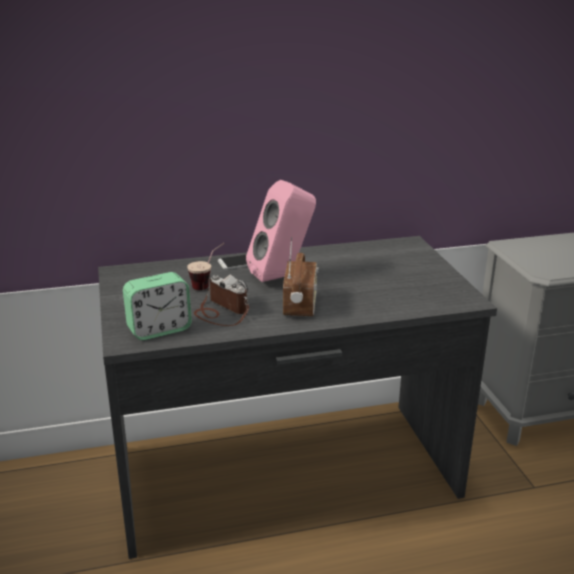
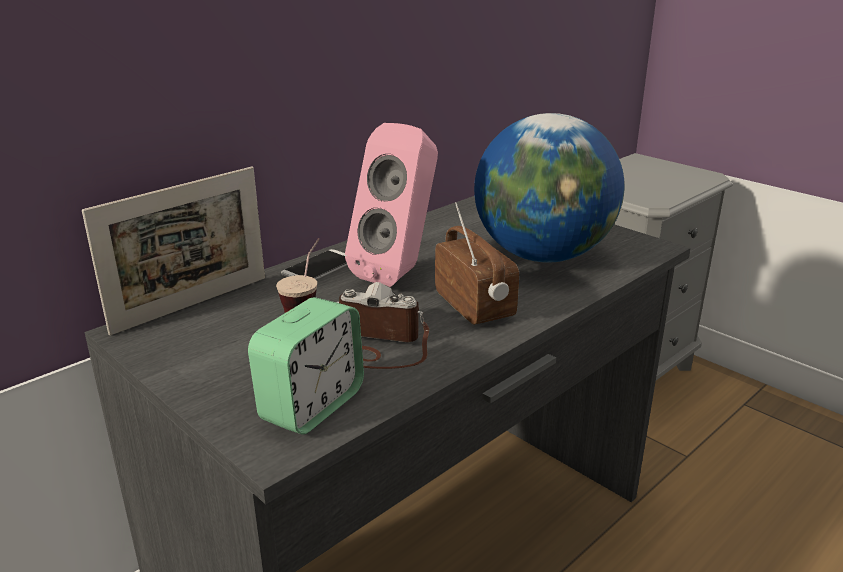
camera: 30 degrees left, 0 degrees up
(157, 266) = (192, 304): none -> picture frame
(384, 288) = (543, 256): none -> globe

